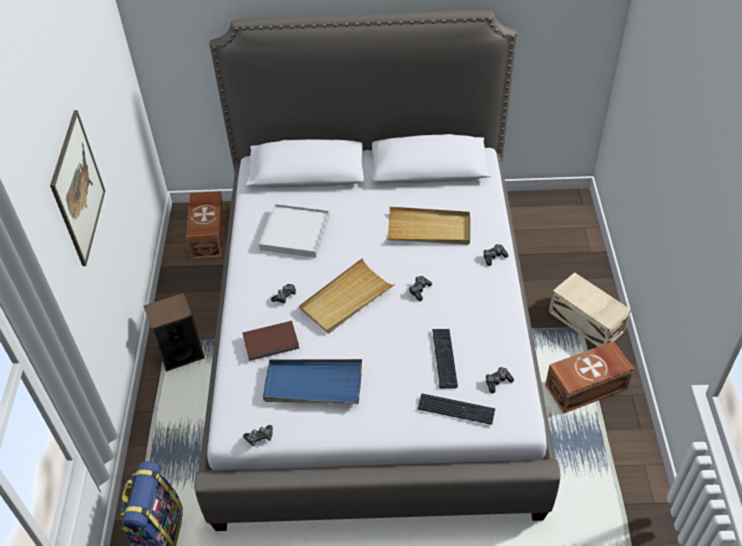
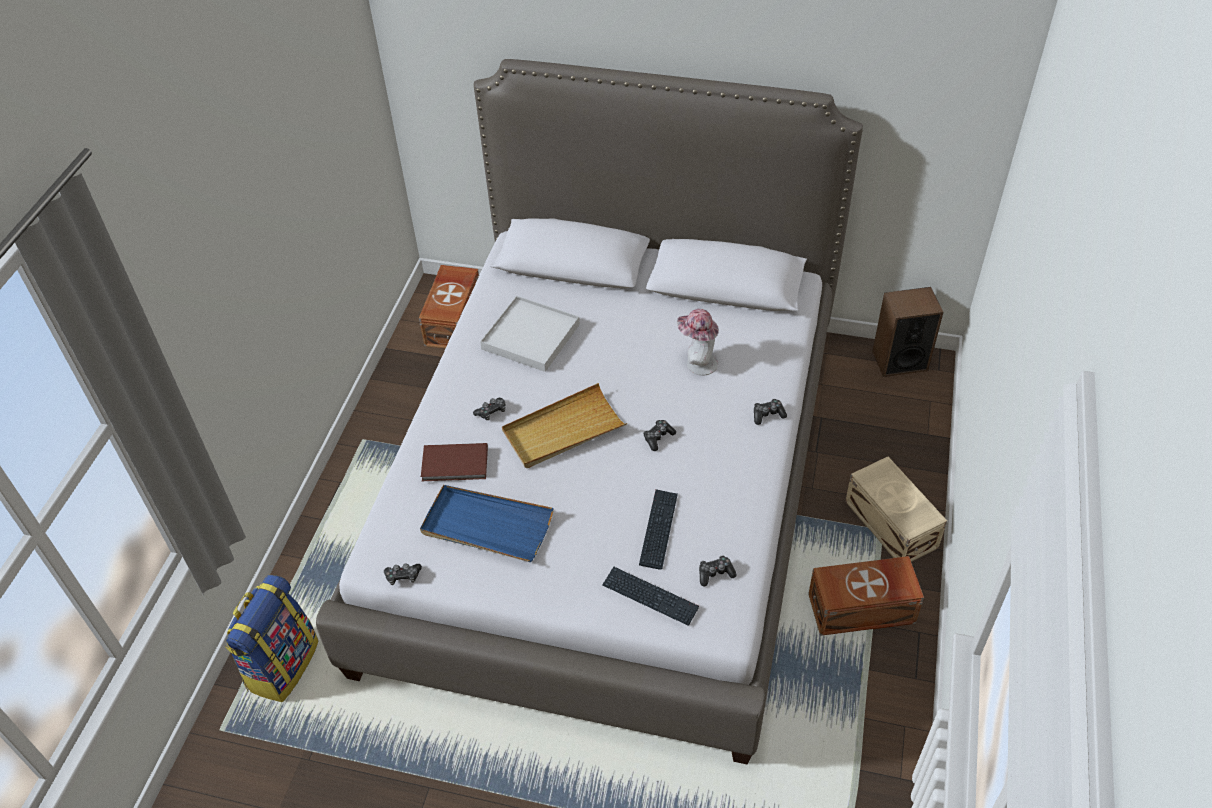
camera: 15 degrees right, 0 degrees up
(78, 188) = (254, 234): picture -> none
(181, 353) = (375, 457): speaker -> speaker (899, 360)
(429, 229) = (697, 363): beige tray -> hat

